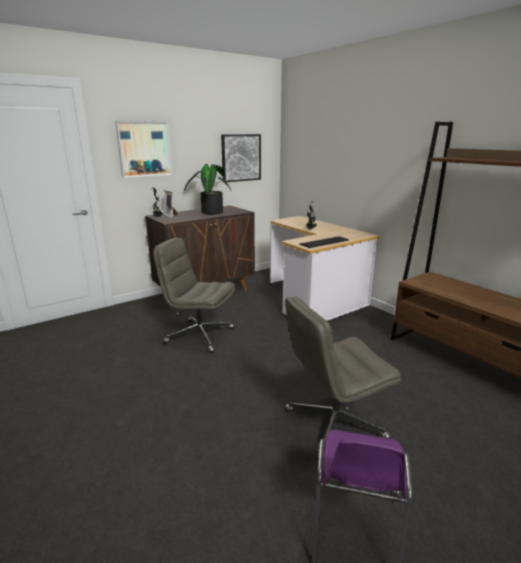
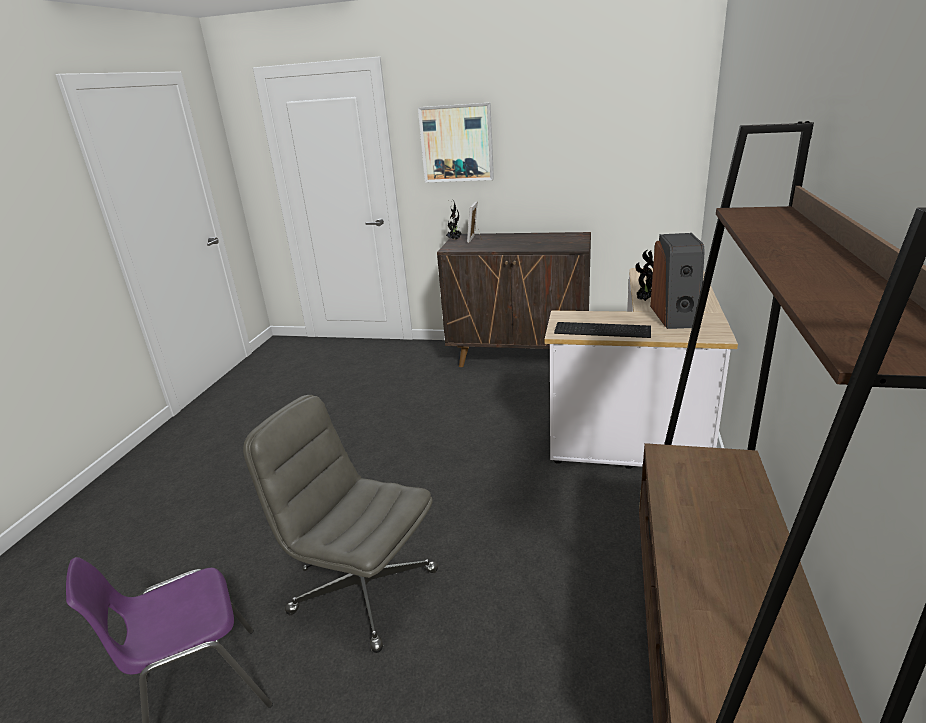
camera: 50 degrees right, 5 degrees up
(199, 336) = (423, 410): grey office chair -> none
(210, 212) = (532, 241): potted plant -> none
(241, 158) = (619, 154): picture -> none
(336, 232) = (675, 316): none -> speaker

